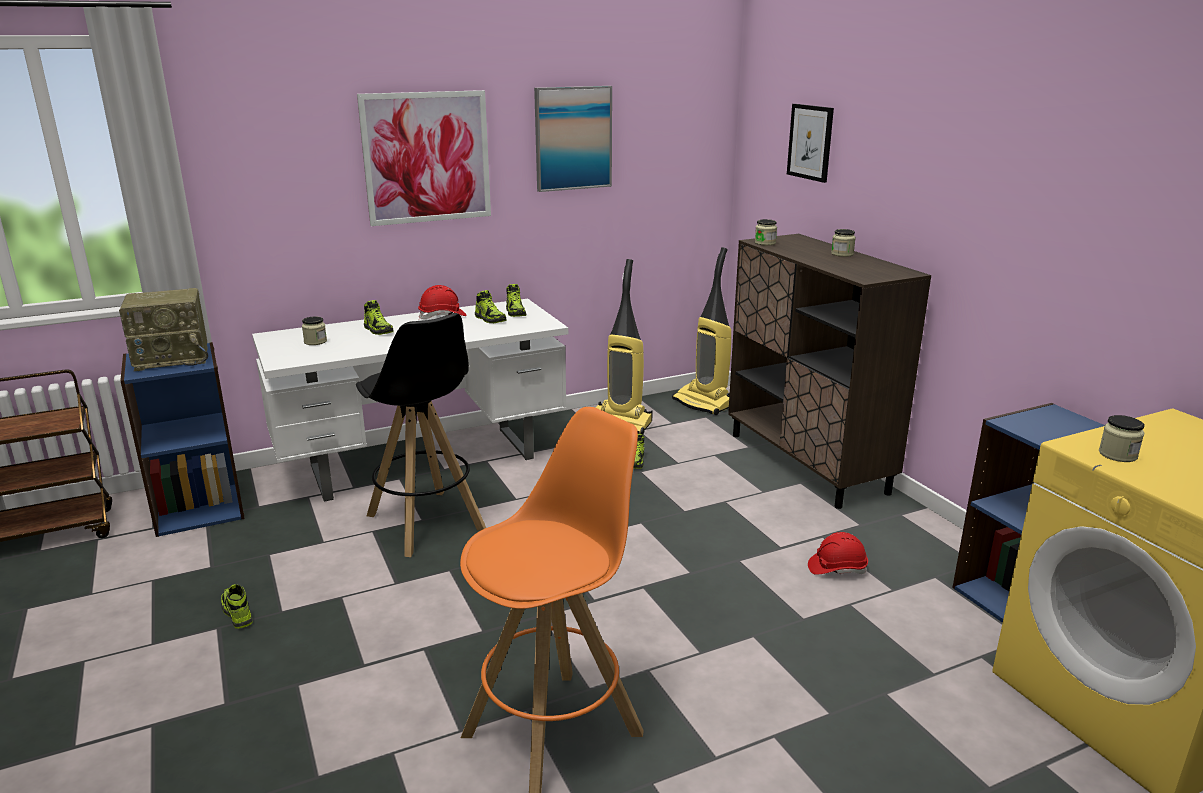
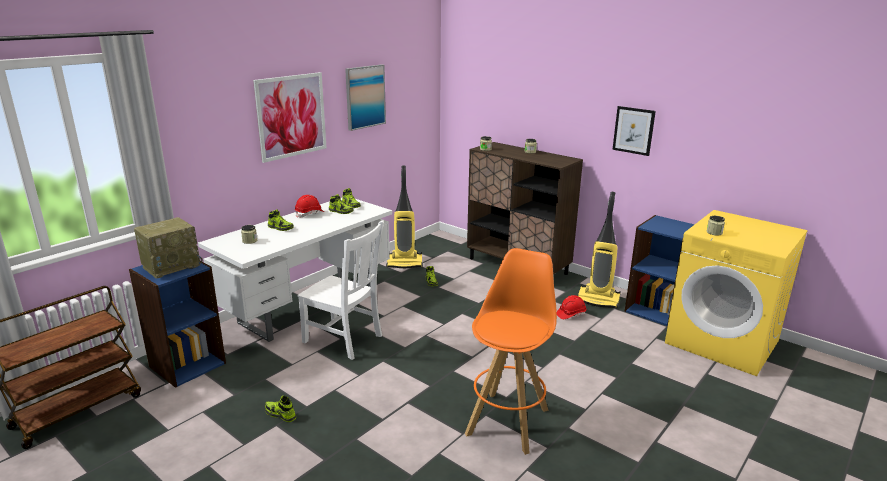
camera: 25 degrees left, 0 degrees up
(426, 523) = (344, 339): black stool -> white chair
(704, 403) = (440, 243): vacuum cleaner -> vacuum cleaner (598, 300)
(810, 142) = (496, 92): picture -> picture (633, 130)

